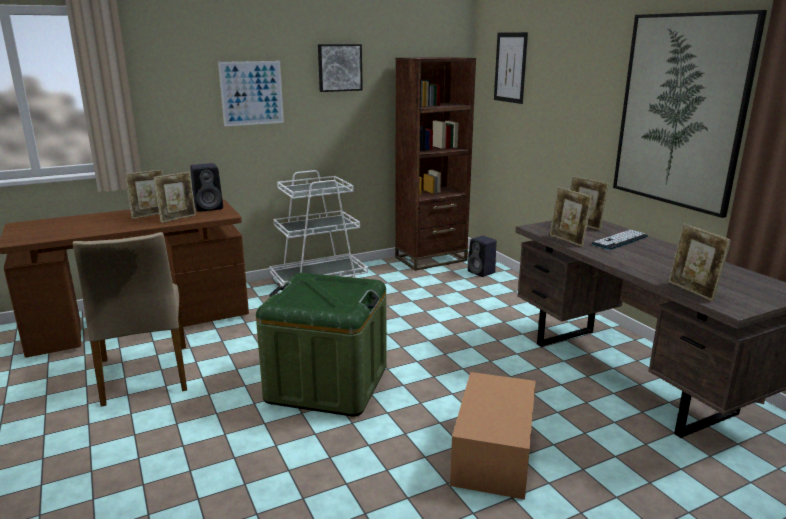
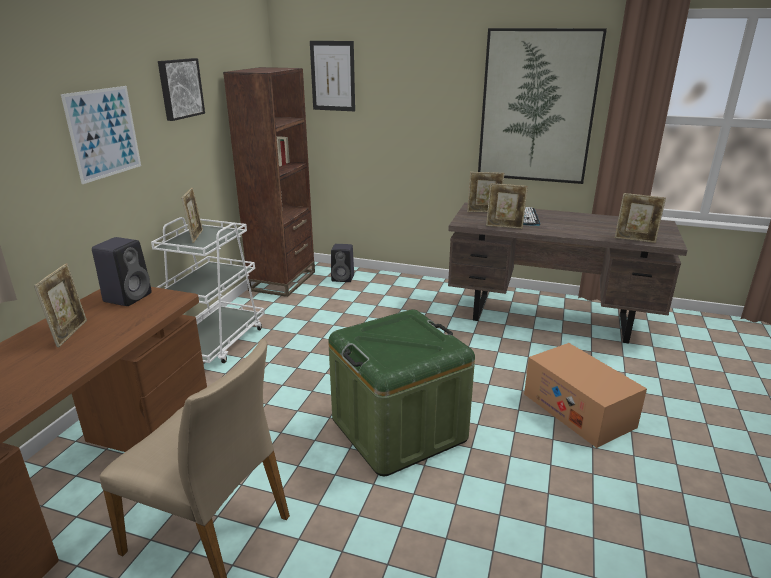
camera: 45 degrees left, 5 degrees up
(178, 218) = (124, 323): picture frame -> picture frame (196, 236)

